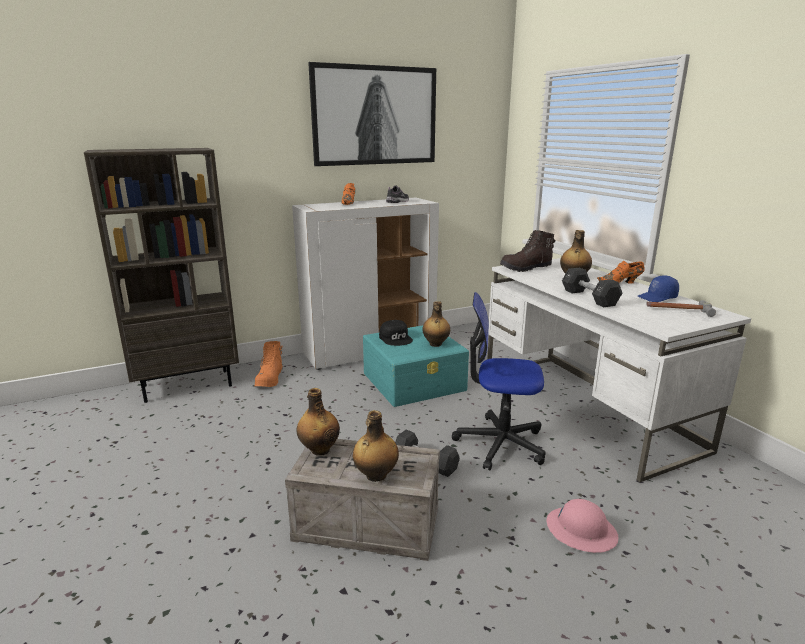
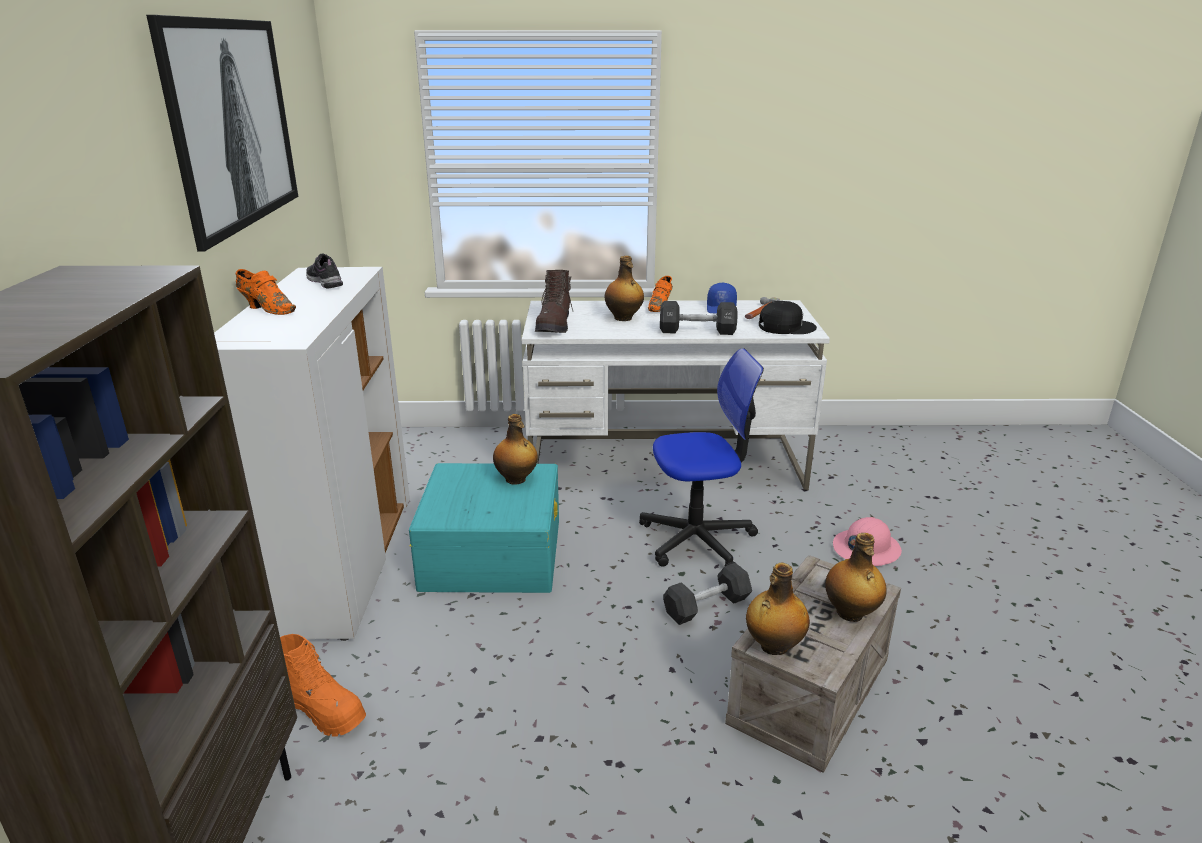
camera: 65 degrees left, 5 degrees up
(396, 338) = (460, 503): black cap -> black cap (786, 327)
(500, 443) = (697, 540): office chair -> office chair turned 135 degrees counterclockwise

